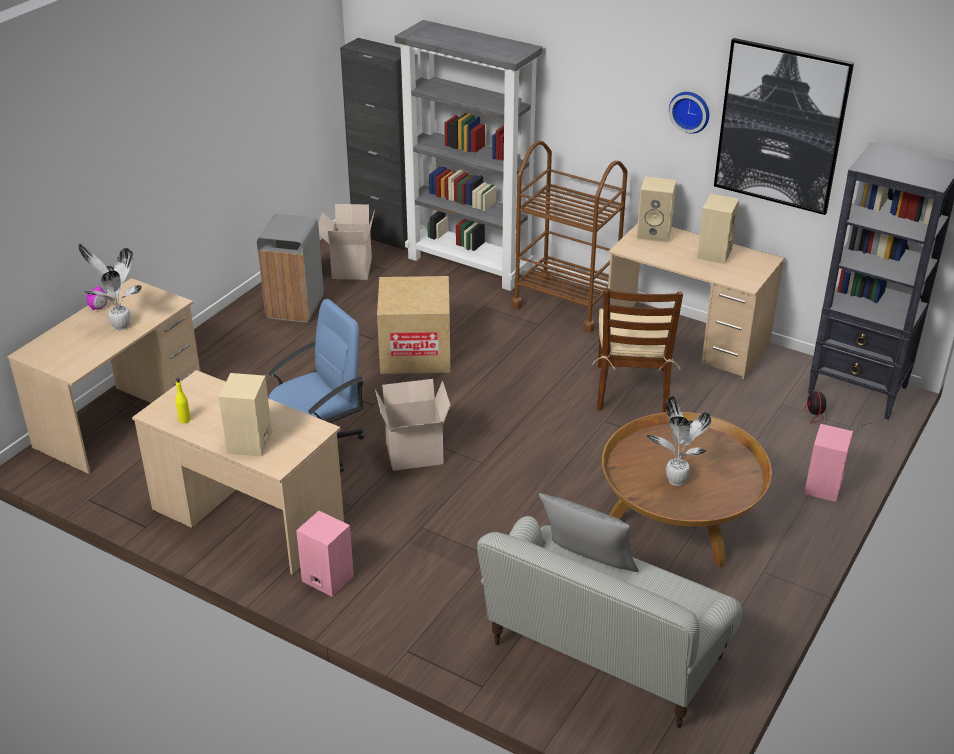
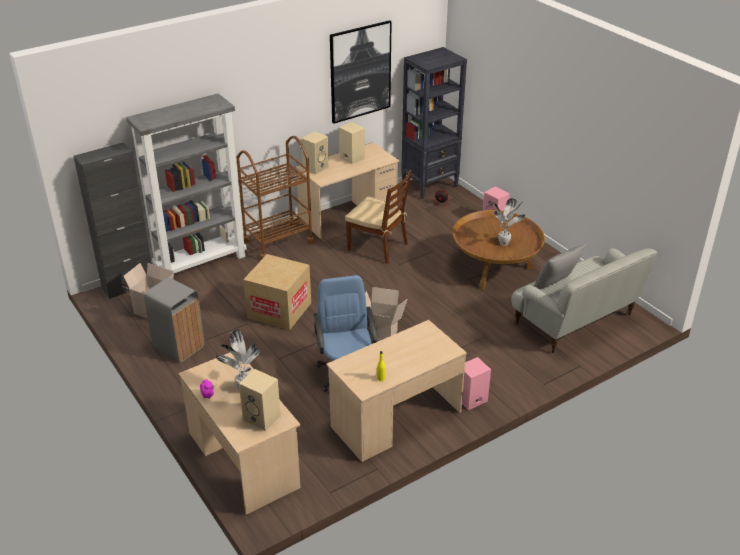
camera: 65 degrees left, 0 degrees up
(250, 443) = (423, 356): beige speaker -> beige speaker (263, 418)
(690, 111) = (312, 88): wall clock -> none

